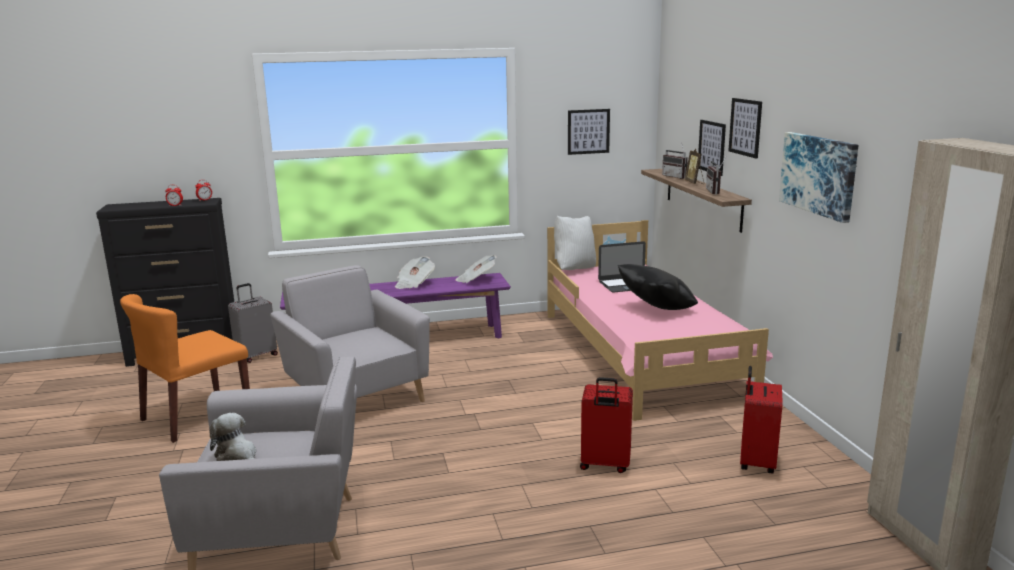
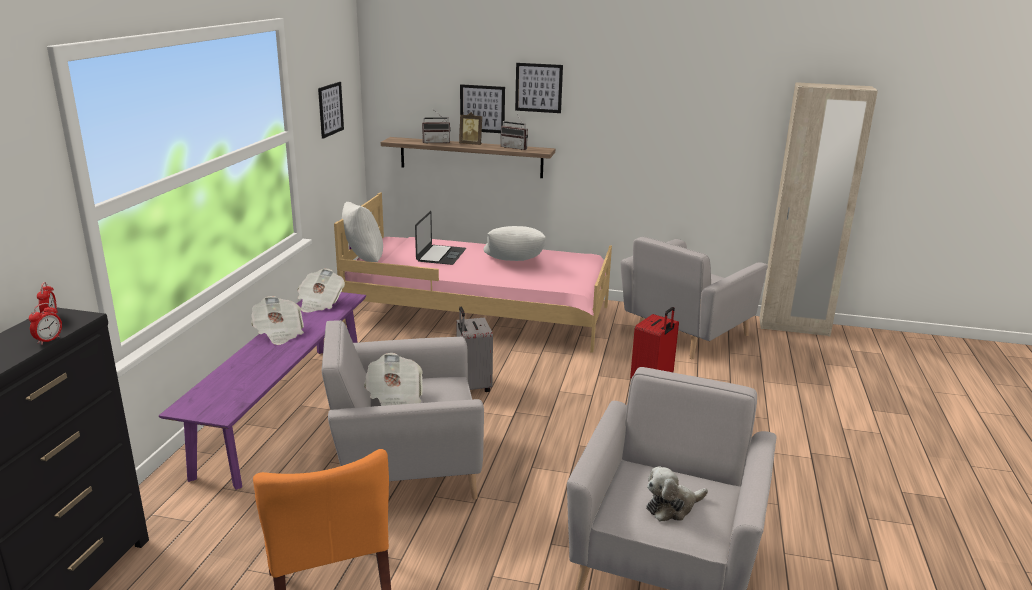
camera: 65 degrees left, 5 degrees up
(256, 356) = (178, 521): grey suitcase -> grey suitcase (472, 386)
(348, 334) = (394, 398): none -> newspaper
(656, 309) = (513, 263): black pillow -> white pillow
(755, 462) = (685, 335): red suitcase -> grey armchair
(819, 174) = (647, 118): picture -> none

